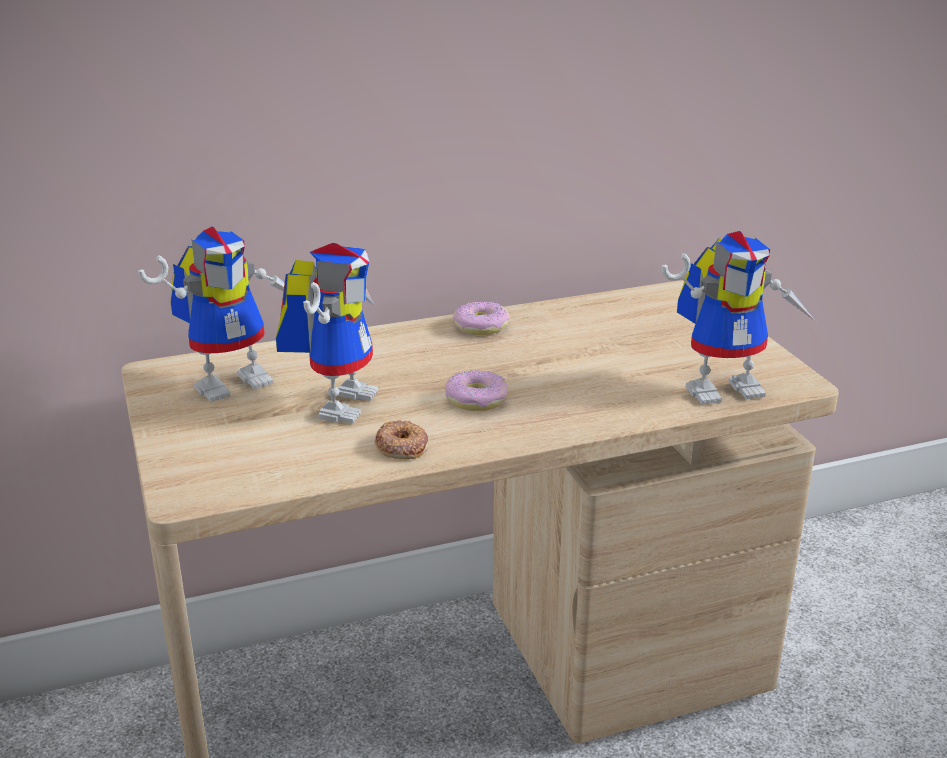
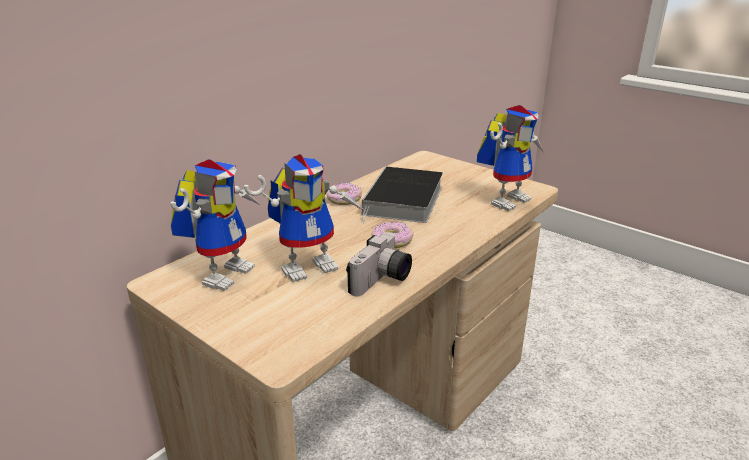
camera: 30 degrees left, 0 degrees up
(339, 400) = (311, 265): toy robot -> toy robot turned 75 degrees clockwise
(401, 446) = (382, 281): donut -> camera
(560, 350) = (404, 201): none -> book

